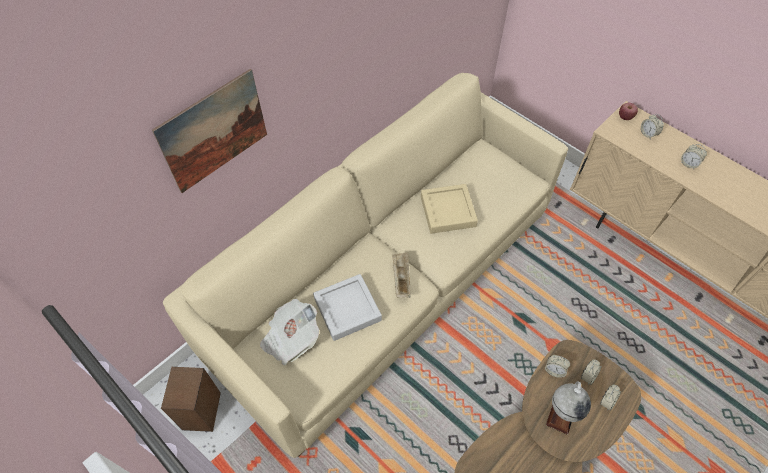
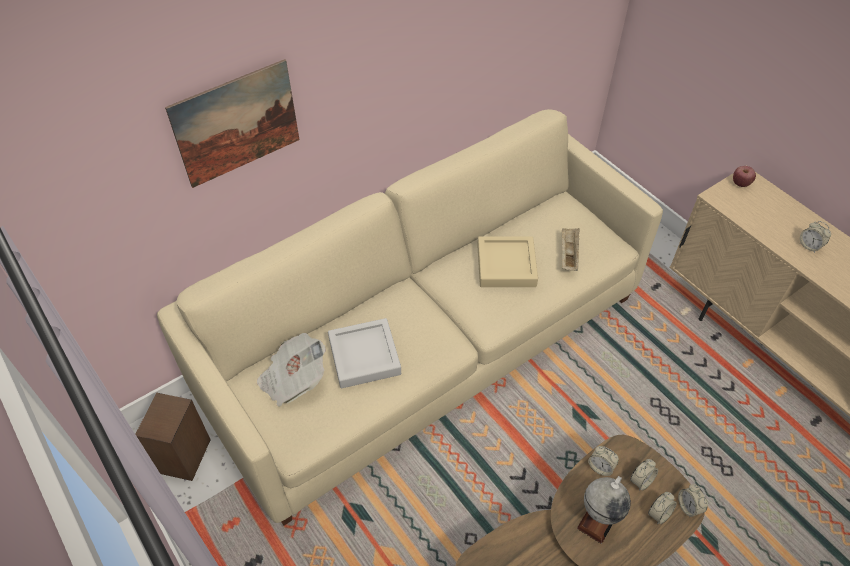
camera: 10 degrees right, 5 degrees down
(401, 278) = (434, 332): beige tray -> beige tray (568, 254)
(648, 134) = (765, 206): alarm clock -> alarm clock (688, 506)

